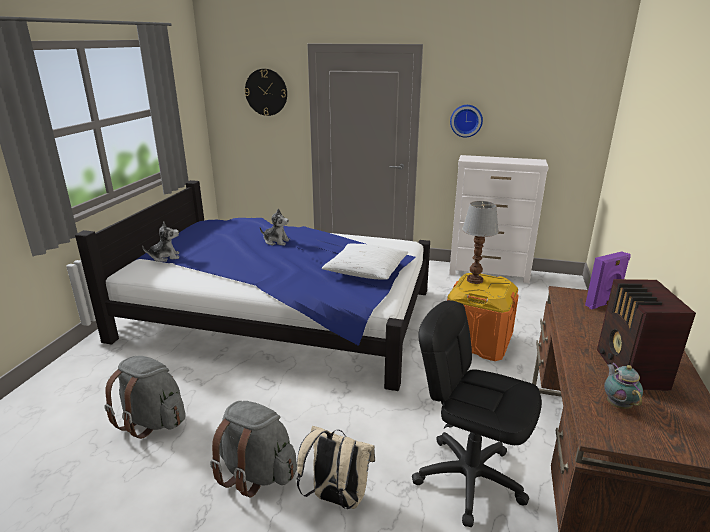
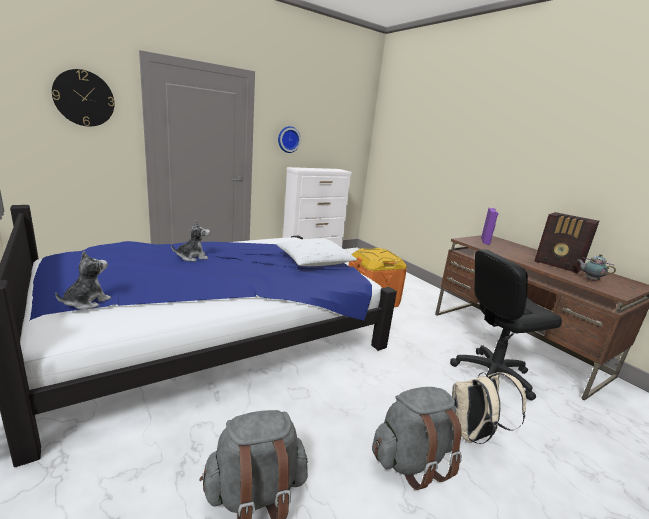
camera: 50 degrees left, 5 degrees down
(474, 280) = (370, 253): table lamp -> none

